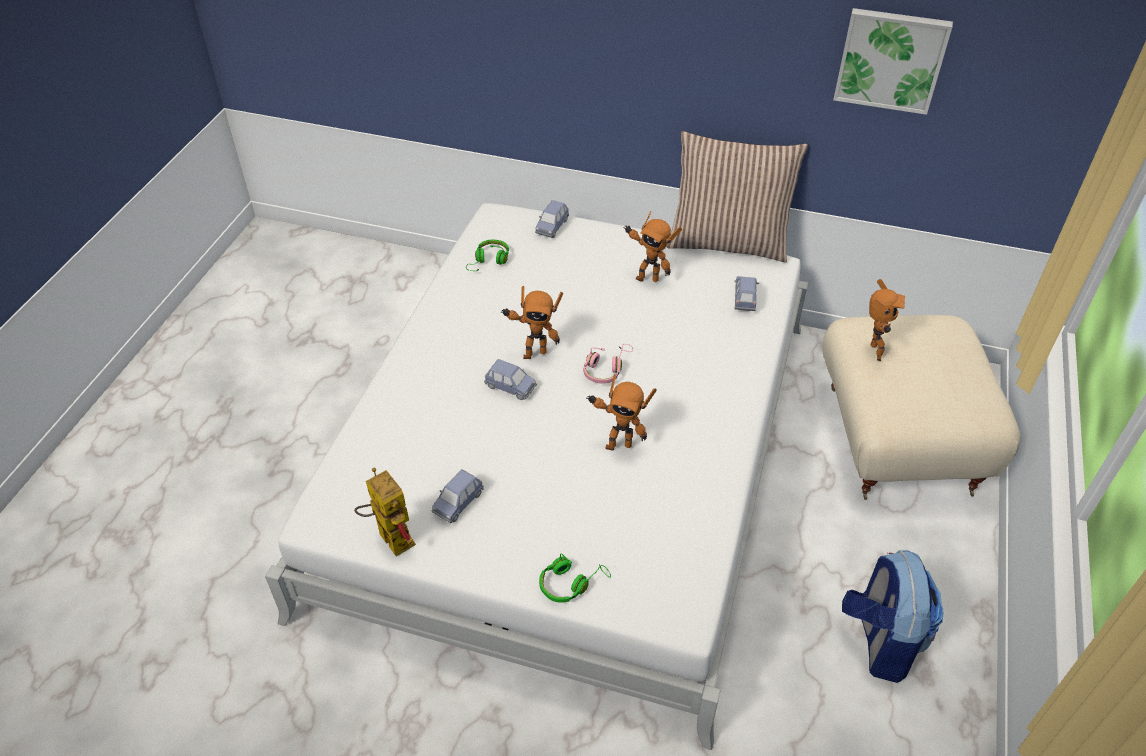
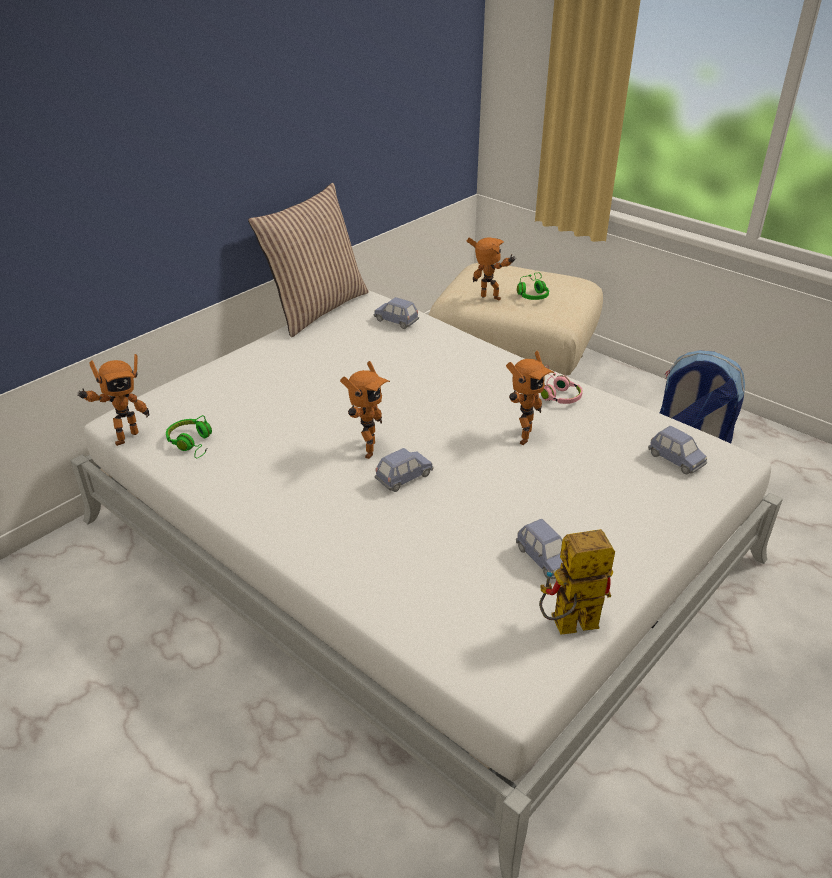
camera: 65 degrees left, 10 degrees down
(552, 227) = (186, 390): blue toy car -> blue toy car (676, 460)
(571, 583) = (677, 511): green headphones -> green headphones (532, 293)
(606, 369) = (422, 414): pink headphones -> pink headphones (557, 393)
(647, 277) = (322, 357): toy robot -> toy robot (124, 437)
(891, 59) = (367, 73): picture -> none

